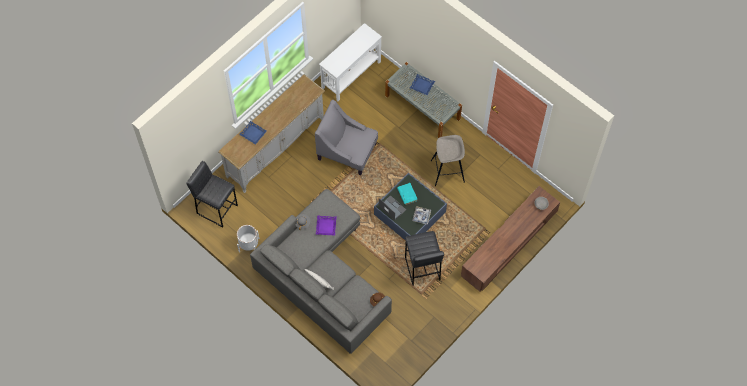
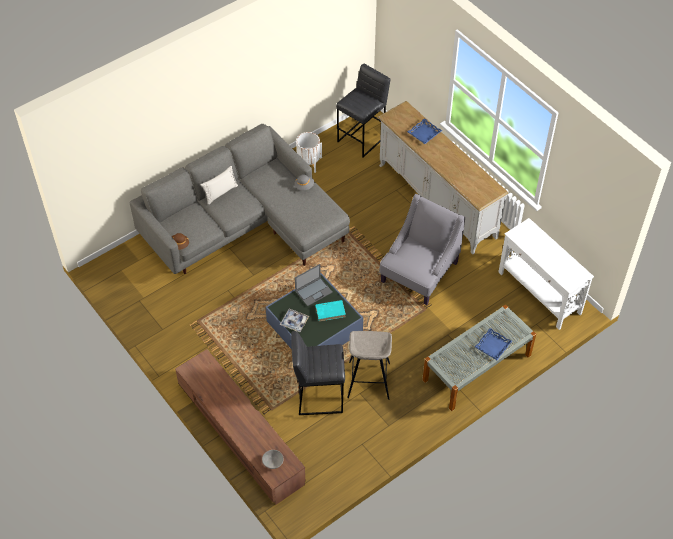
camera: 100 degrees right, 10 degrees down
(326, 226) = (293, 208): purple tray -> none
(422, 269) = (231, 327): grey stool -> grey stool (318, 397)

